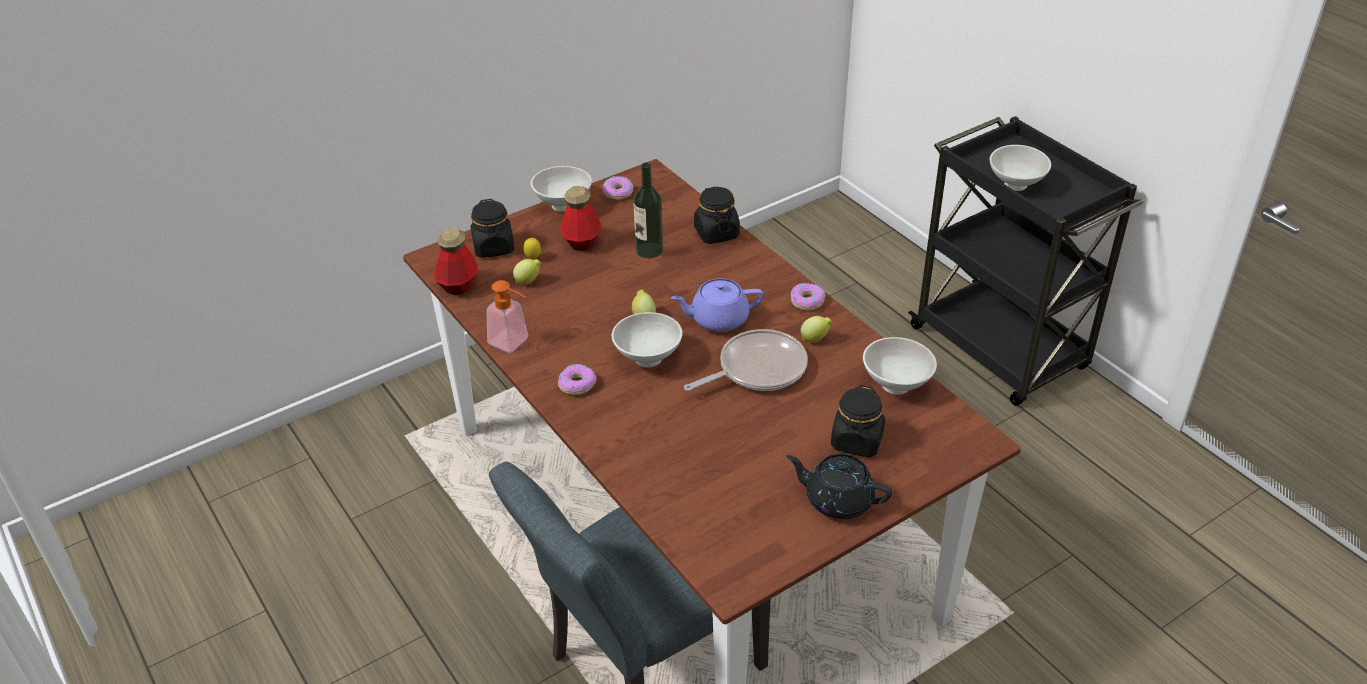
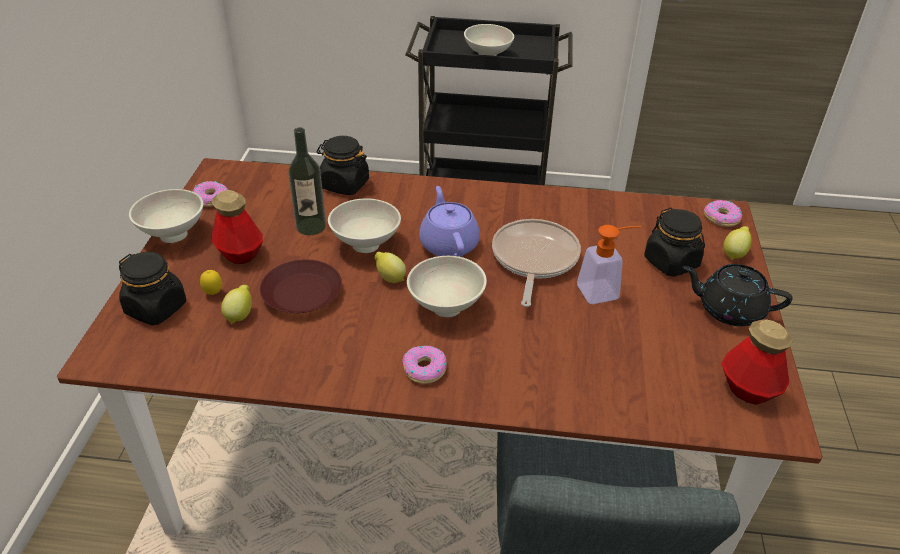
camera: 50 degrees left, 0 degrees up
(458, 285) = (170, 364): bottle -> bottle (748, 389)
(513, 343) = (312, 377): soap dispenser -> soap dispenser (604, 291)
(579, 291) = (301, 294): none -> brown plate
(718, 319) = (448, 243): purple teapot -> purple teapot turned 135 degrees clockwise
(807, 301) = (486, 193): donut -> donut (721, 218)
(815, 339) = (534, 214): lemon -> lemon (734, 253)
(837, 500) = (729, 309): black teapot -> black teapot turned 45 degrees clockwise
(895, 384) = (627, 210): white bowl -> white bowl (364, 244)

